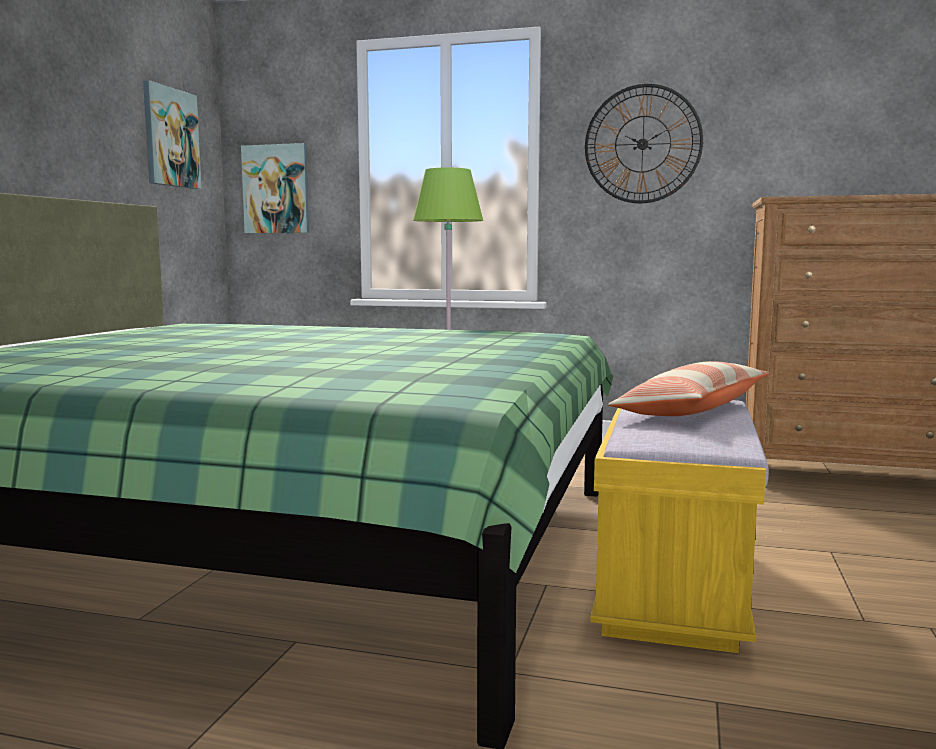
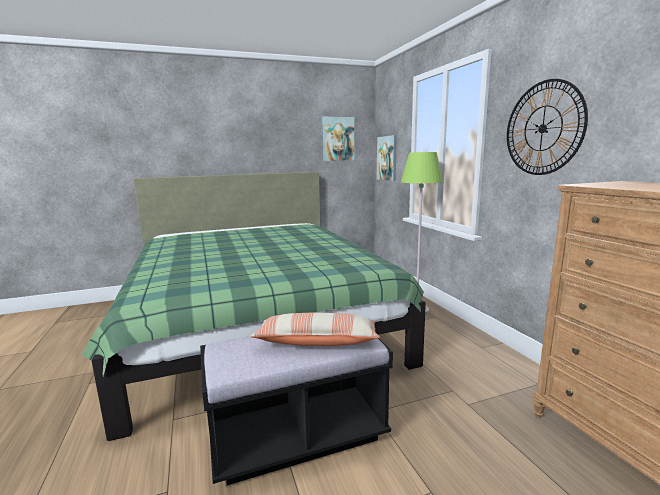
camera: 55 degrees right, 5 degrees up
(672, 587) = (298, 436): yellow bench -> black bench

